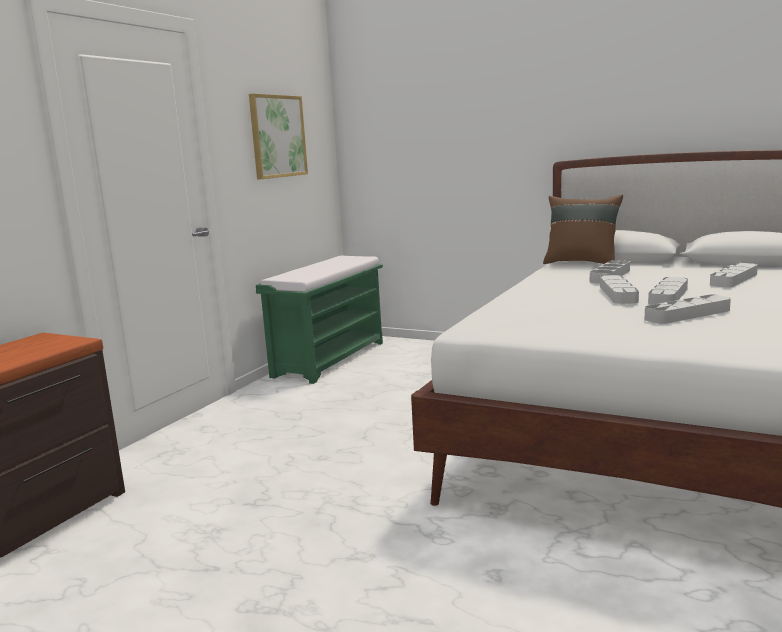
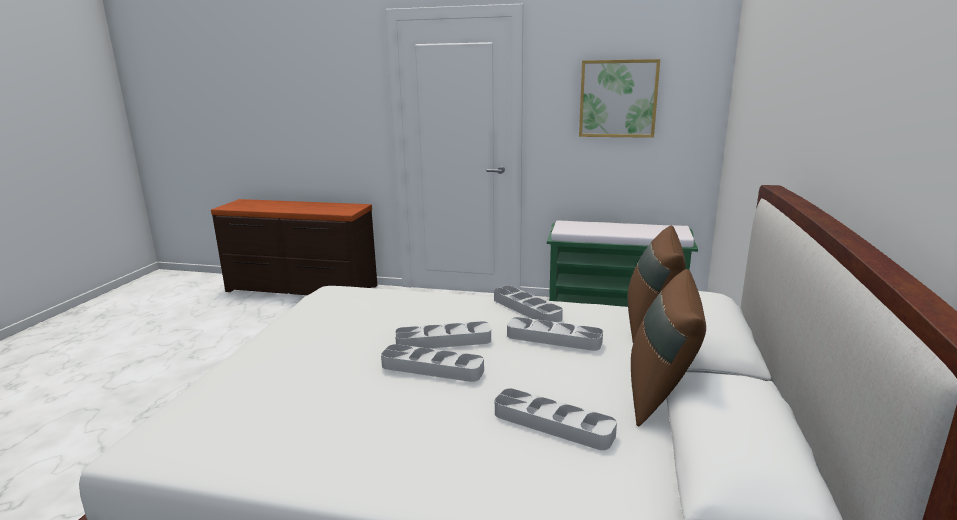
camera: 75 degrees right, 5 degrees up
(687, 266) = (660, 394): none -> brown pillow
(687, 314) = (345, 375): grey tray -> grey tray (526, 309)

